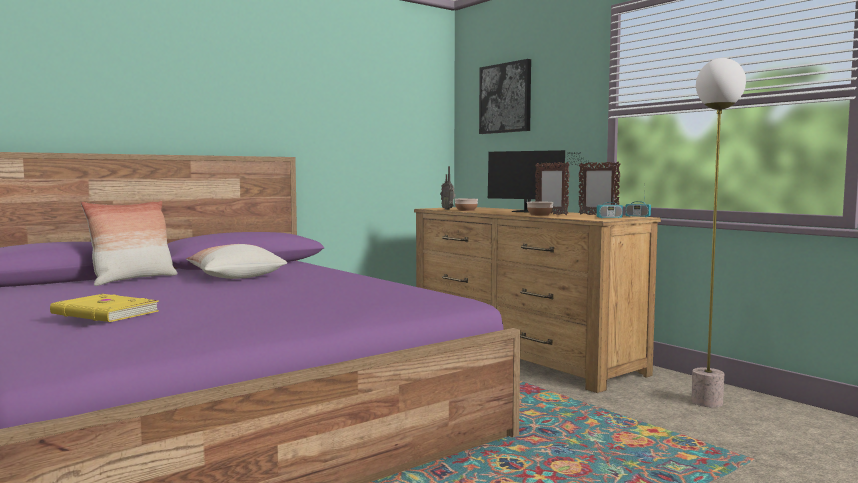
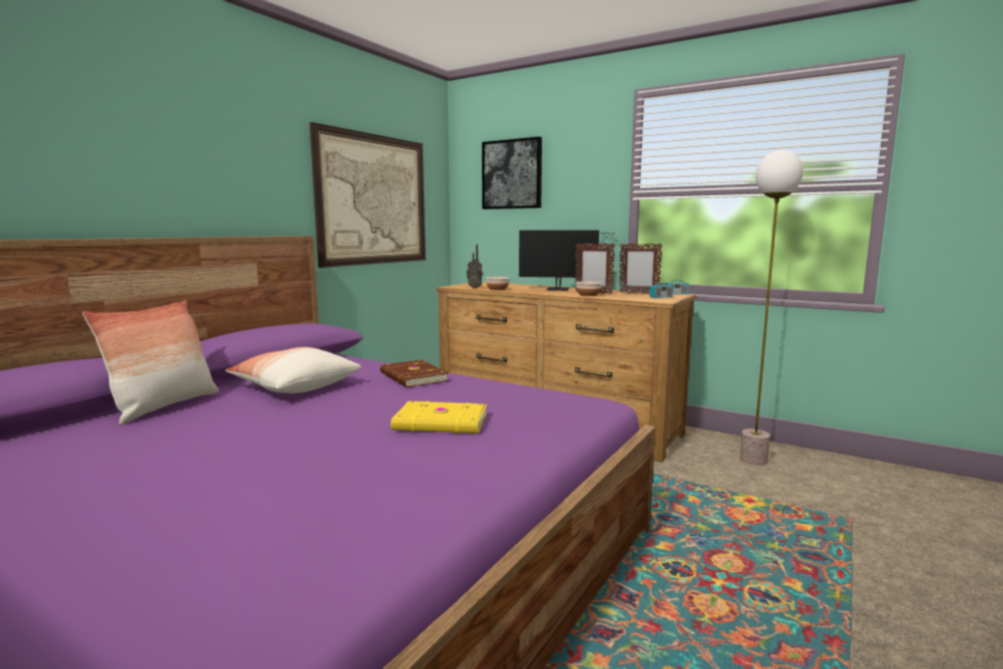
camera: 20 degrees left, 5 degrees up
(104, 313) = (231, 496): yellow book -> yellow book (441, 423)
(332, 276) = (412, 377): none -> brown book
(363, 126) = (373, 200): none -> picture

